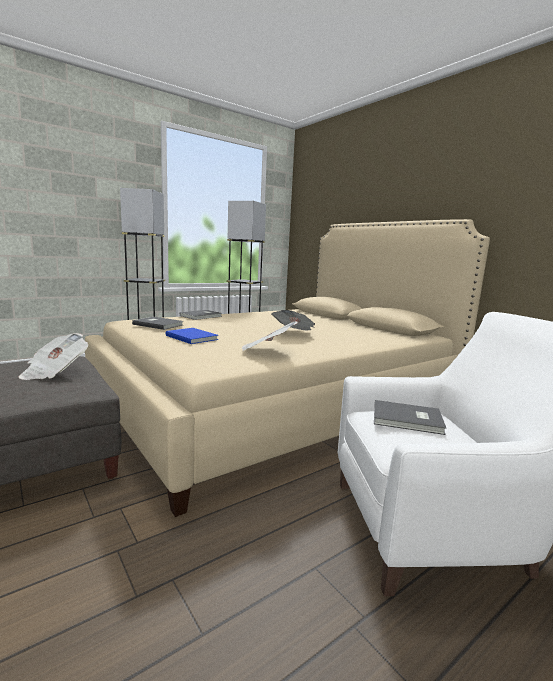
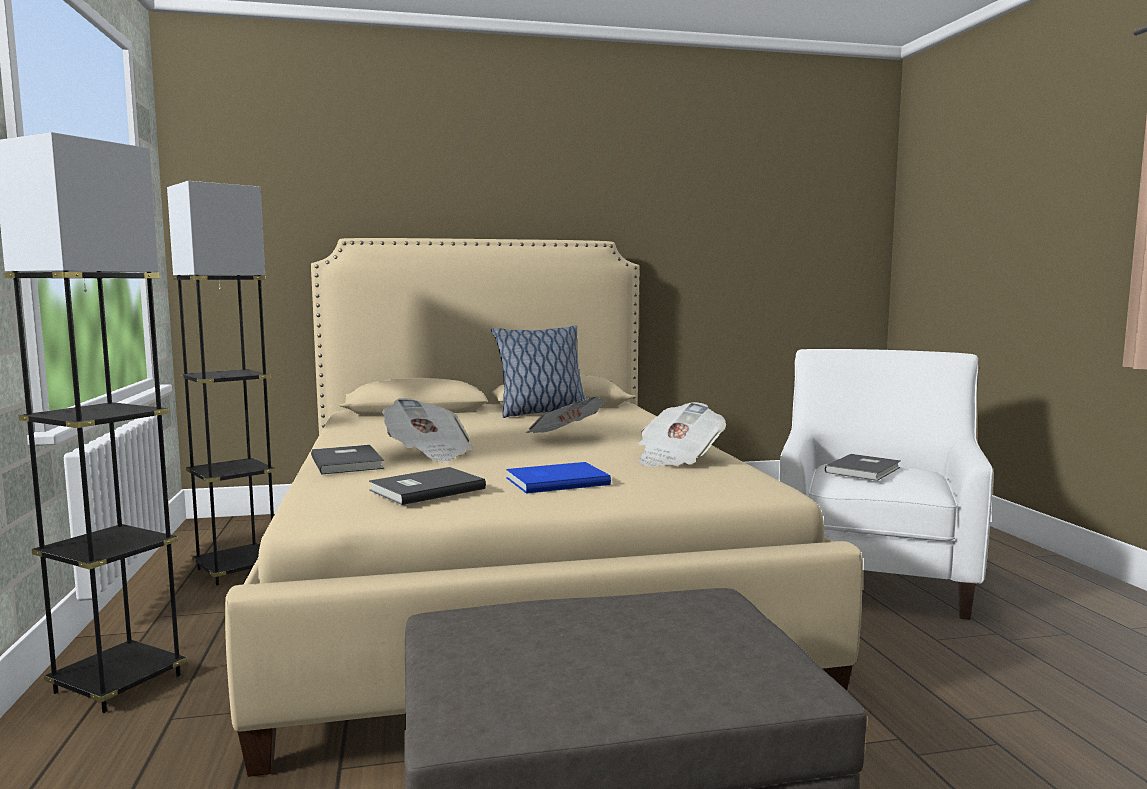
camera: 65 degrees left, 5 degrees down
(55, 372) = (584, 624): newspaper -> newspaper (428, 453)
(357, 327) = (541, 413): none -> pillow

